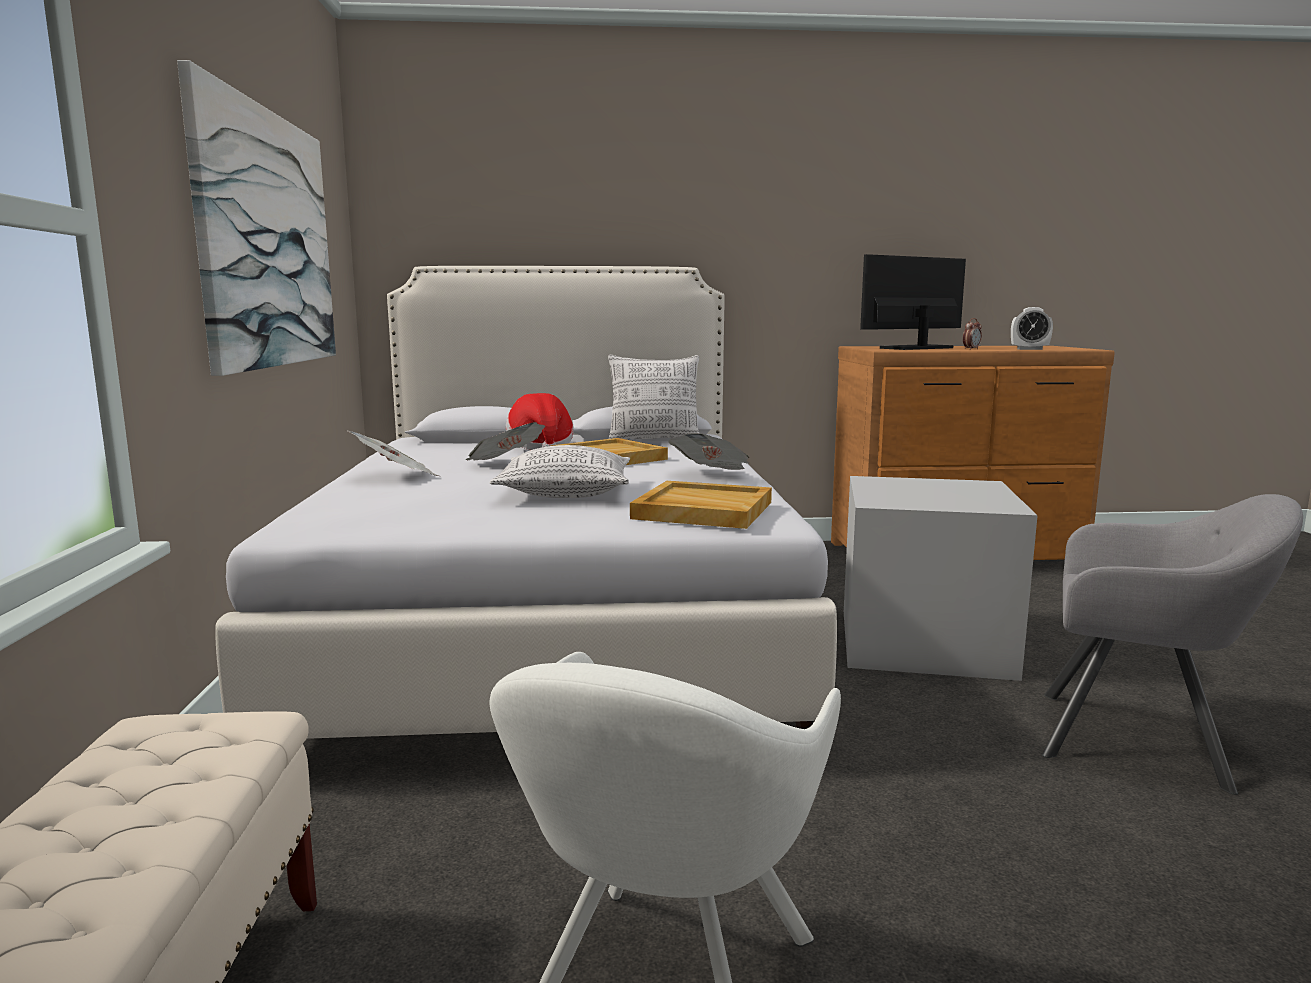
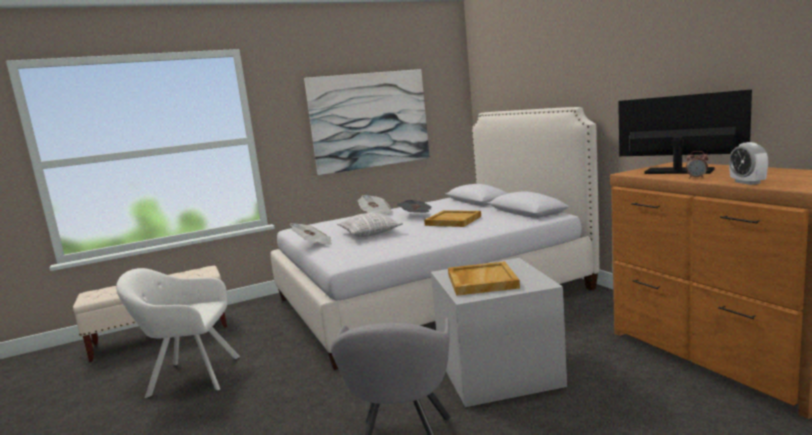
camera: 70 degrees right, 0 degrees up
(540, 447) = (466, 209): hat -> none
(654, 441) = (514, 215): pillow -> none
(701, 510) = (351, 252): beige tray -> beige tray (481, 281)
(712, 475) = (432, 239): newspaper -> newspaper (313, 245)

